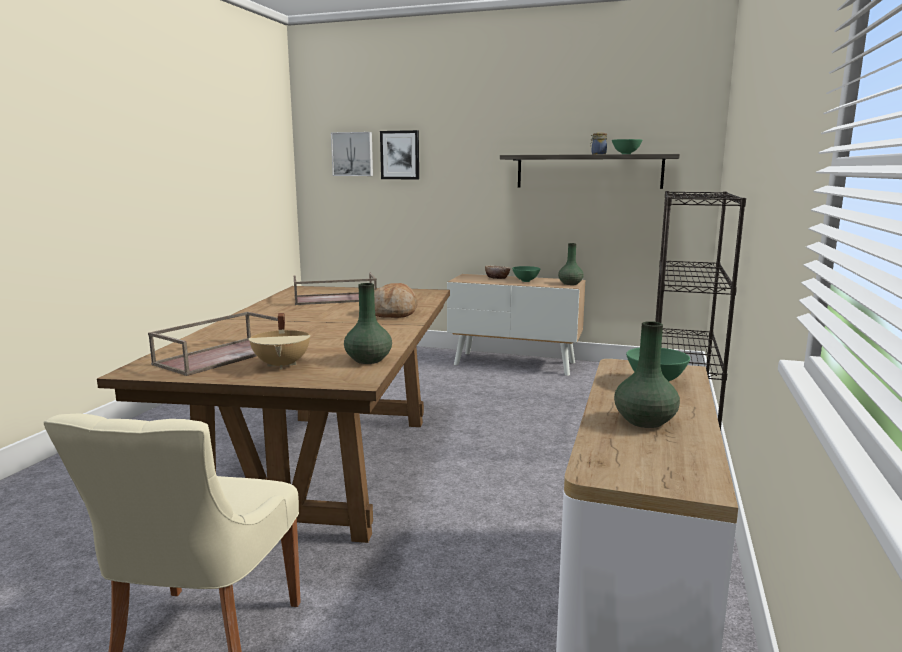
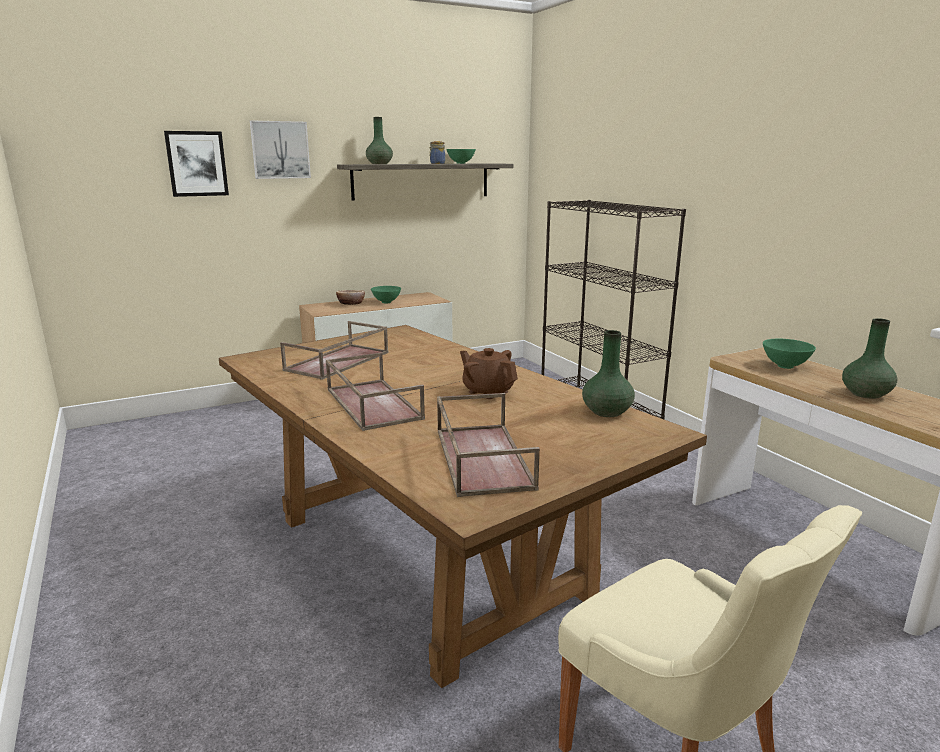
camera: 45 degrees left, 5 degrees up
(272, 320) = (371, 403): none -> brown tray
(283, 365) = (568, 443): beige cooking pot -> none
(348, 331) = (488, 391): none -> brown teapot
(353, 154) = (120, 162): picture -> picture (280, 150)
(394, 313) = (453, 361): bread -> none
(570, 284) = (431, 298): green vase -> green vase (379, 164)

